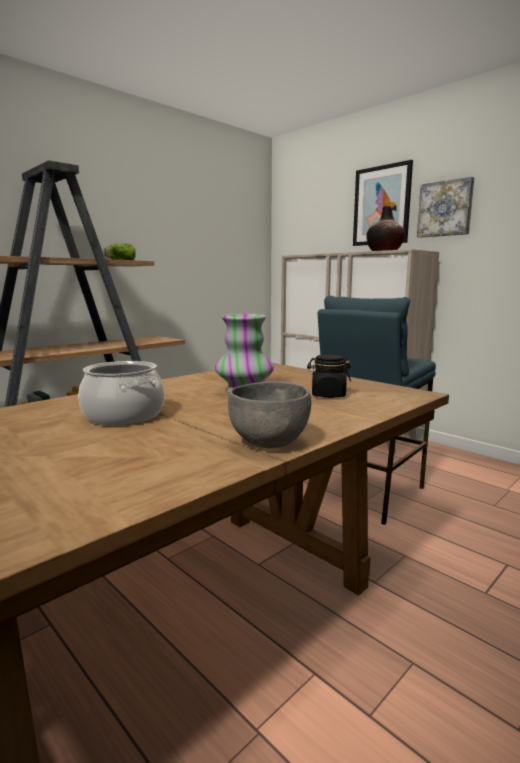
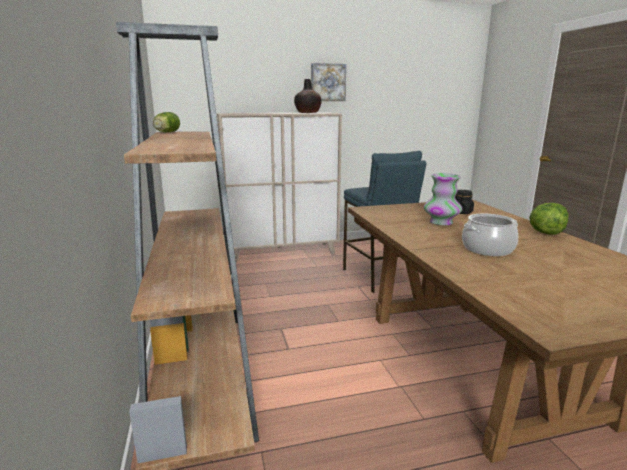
camera: 60 degrees left, 5 degrees up
(268, 443) = (545, 233): grey bowl -> lettuce
(382, 205) = (279, 74): picture -> none

